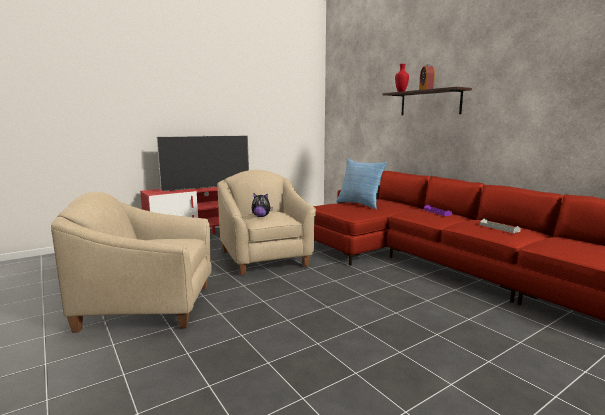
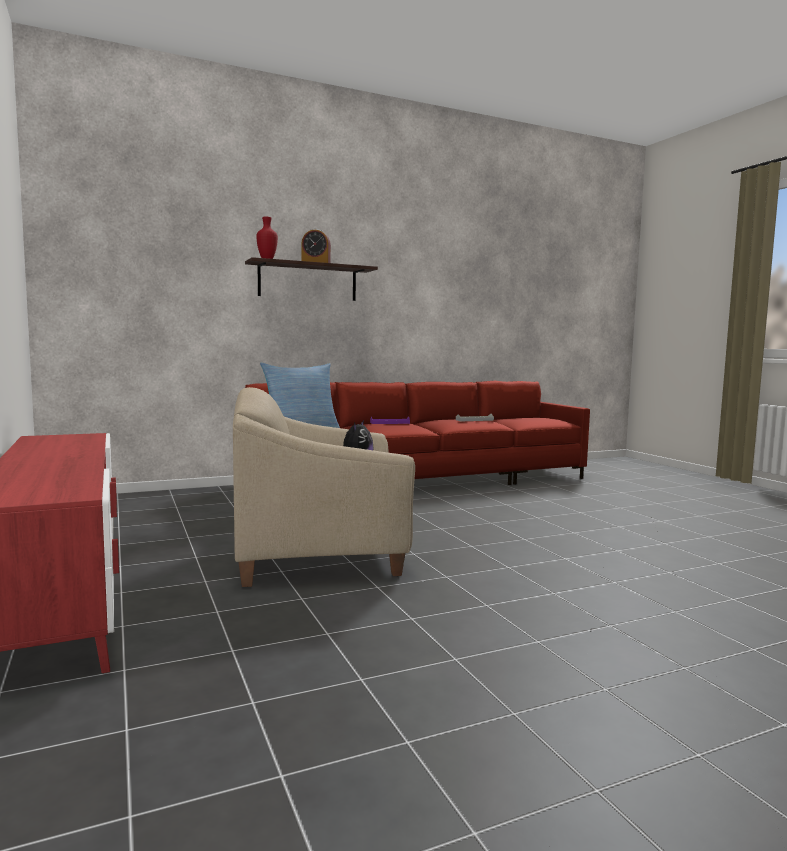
camera: 80 degrees left, 5 degrees down
(148, 306) = (534, 649): beige armchair -> none
(207, 187) = (65, 461): television -> none

